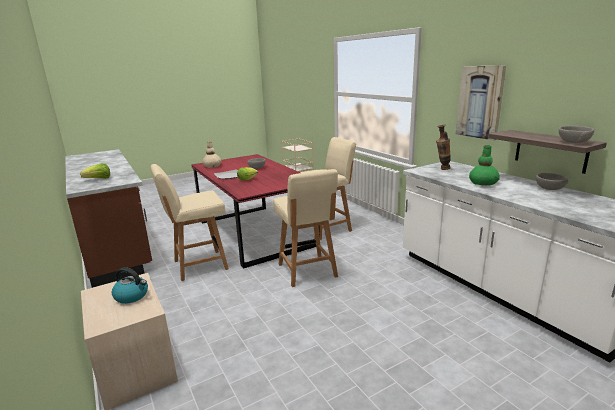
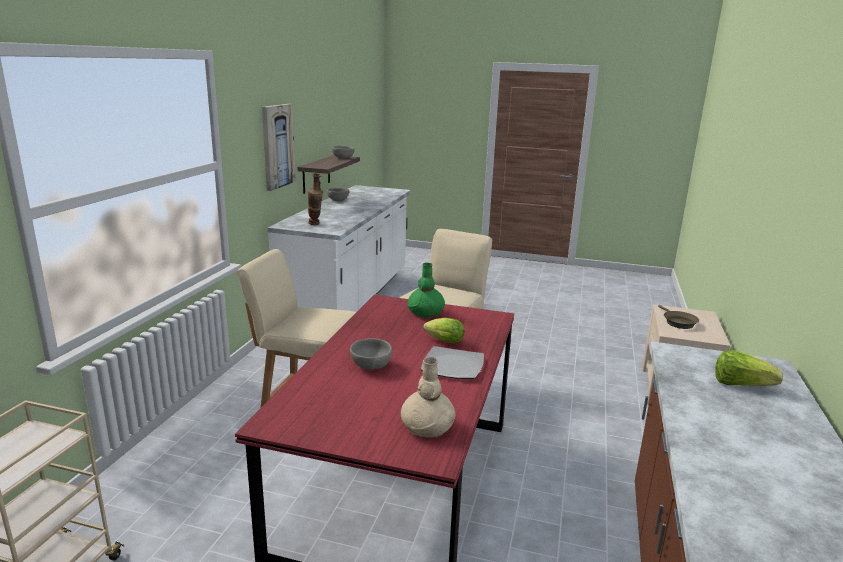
camera: 135 degrees left, 0 degrees up
(132, 296) = (677, 322): kettle -> brown frying pan
(199, 265) = (555, 466): beige chair -> none
(483, 183) = (349, 212): green vase -> green vase (426, 312)

